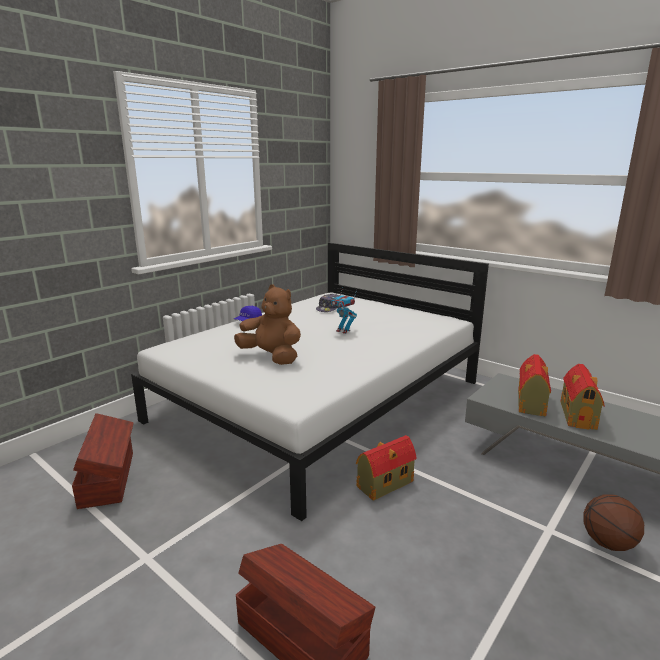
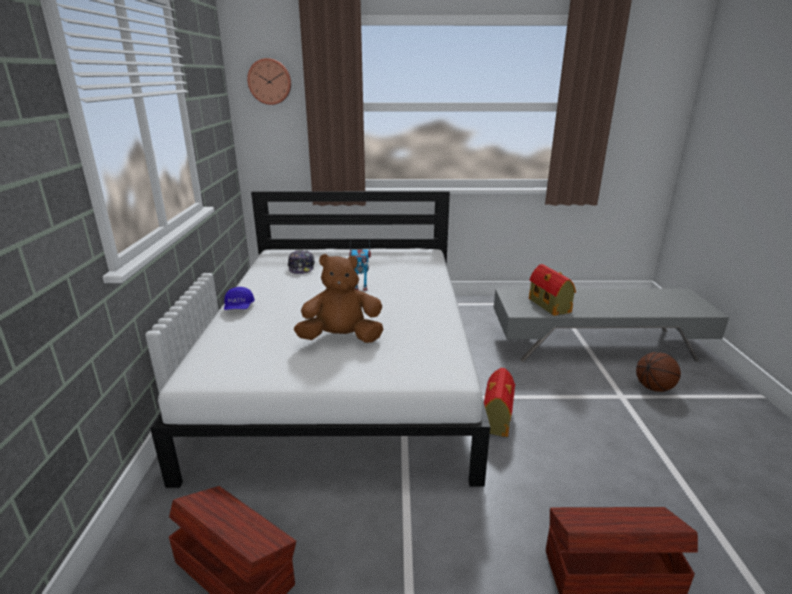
camera: 40 degrees left, 5 degrees up
(357, 153) = (270, 81): none -> wall clock
(577, 414) = (583, 303): toy house -> none

